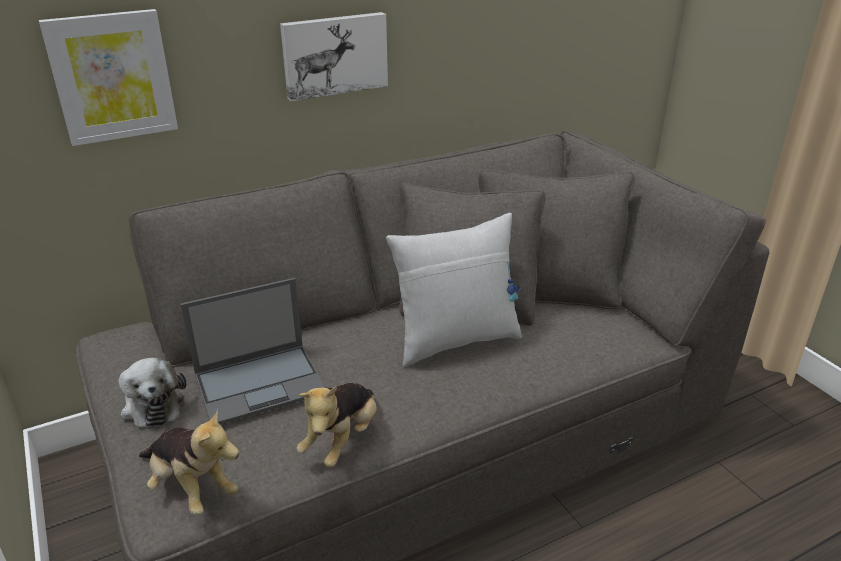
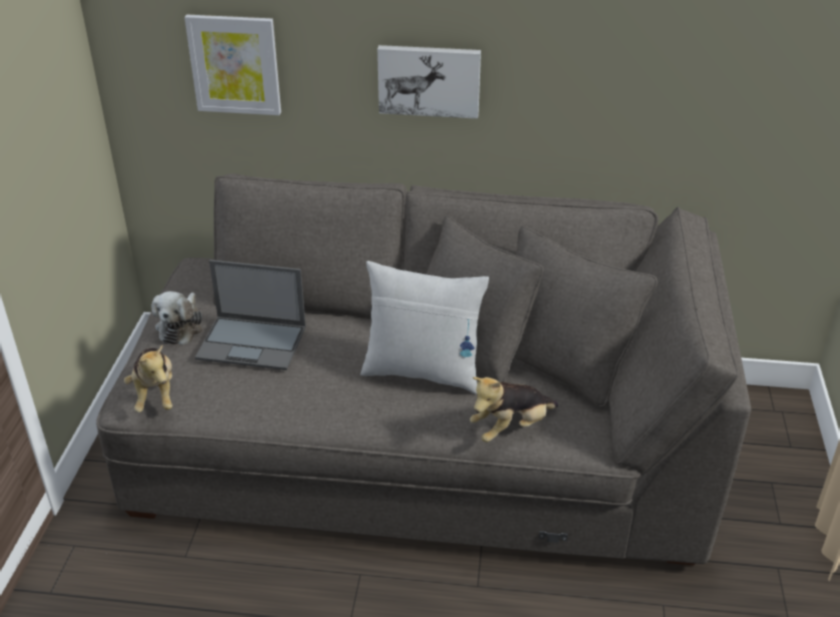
camera: 35 degrees right, 5 degrees up
(342, 440) = (266, 408): plush toy -> plush toy (511, 428)

